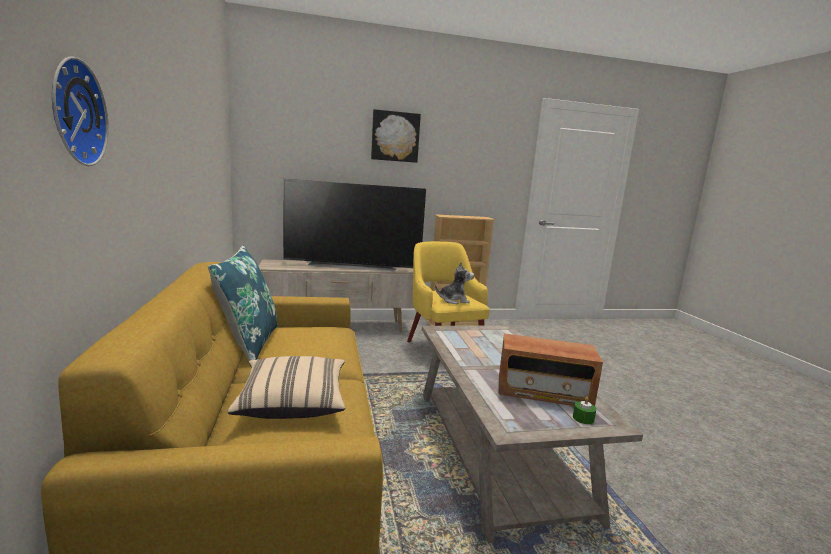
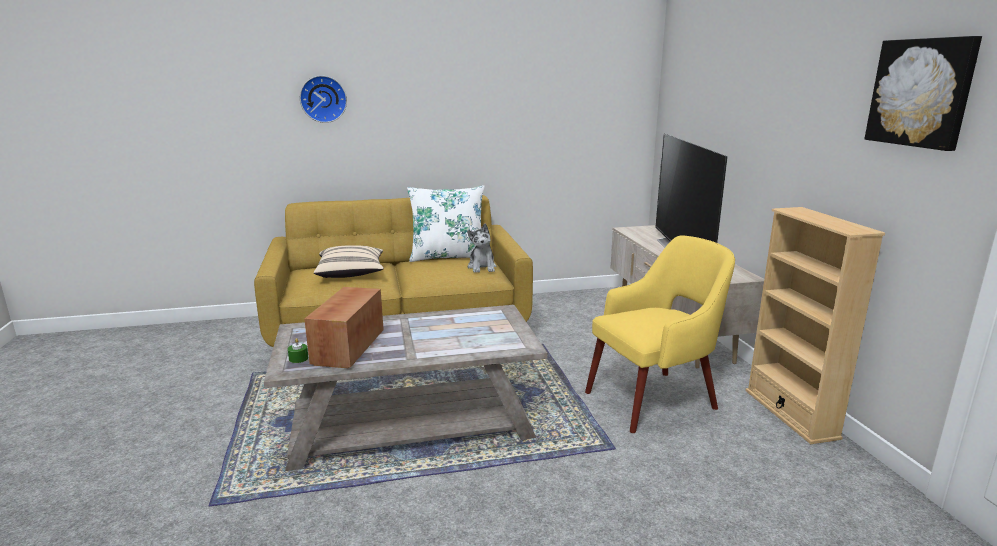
camera: 90 degrees right, 5 degrees up
(248, 343) = (448, 257): blue pillow -> white pillow
(395, 136) = (777, 71): picture -> picture (922, 93)
(454, 300) = (631, 321): plush toy -> plush toy (482, 267)

